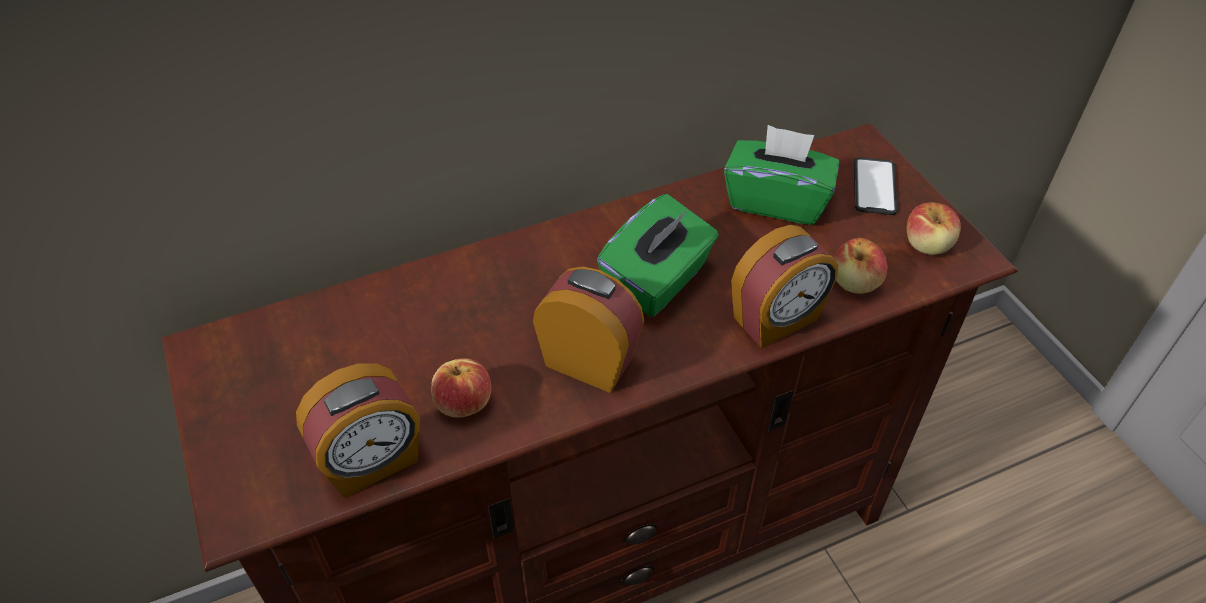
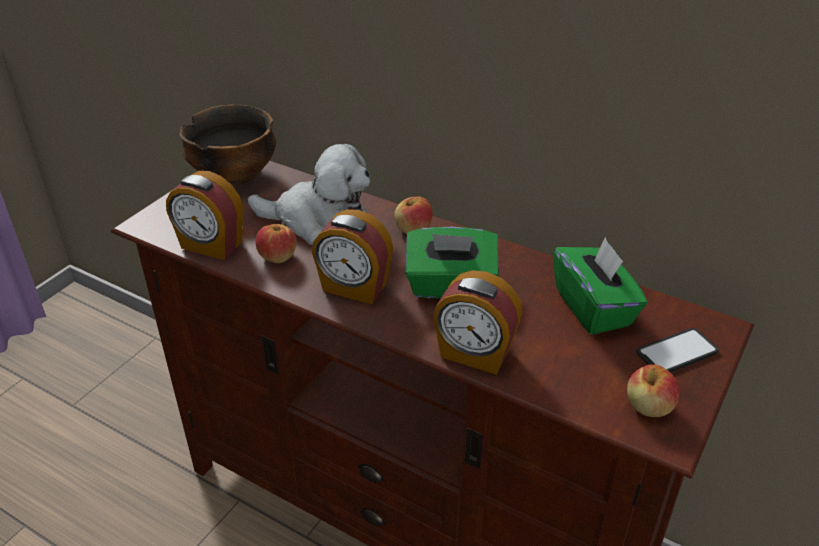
camera: 55 degrees right, 10 degrees down
(235, 366) = (235, 176): none -> bowl
(431, 330) = (318, 221): none -> plush toy
(590, 361) = (354, 288): alarm clock -> alarm clock turned 120 degrees clockwise
(855, 282) = (557, 380): apple -> apple (413, 230)

